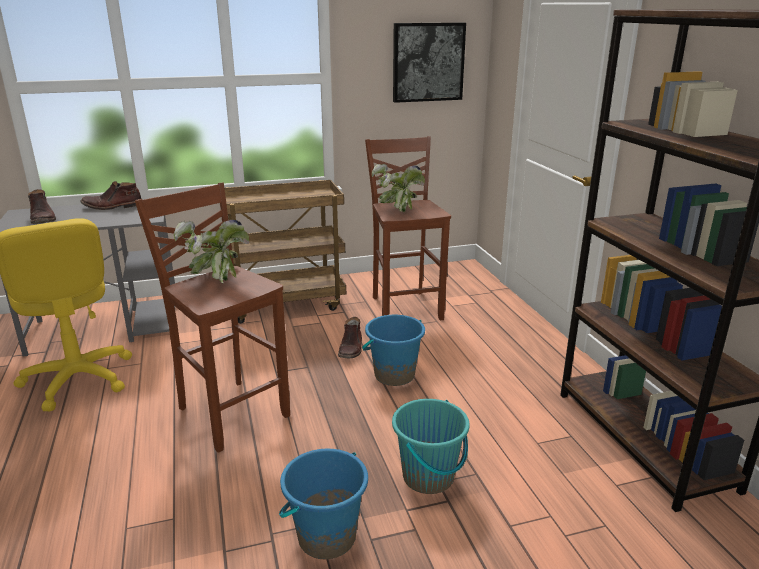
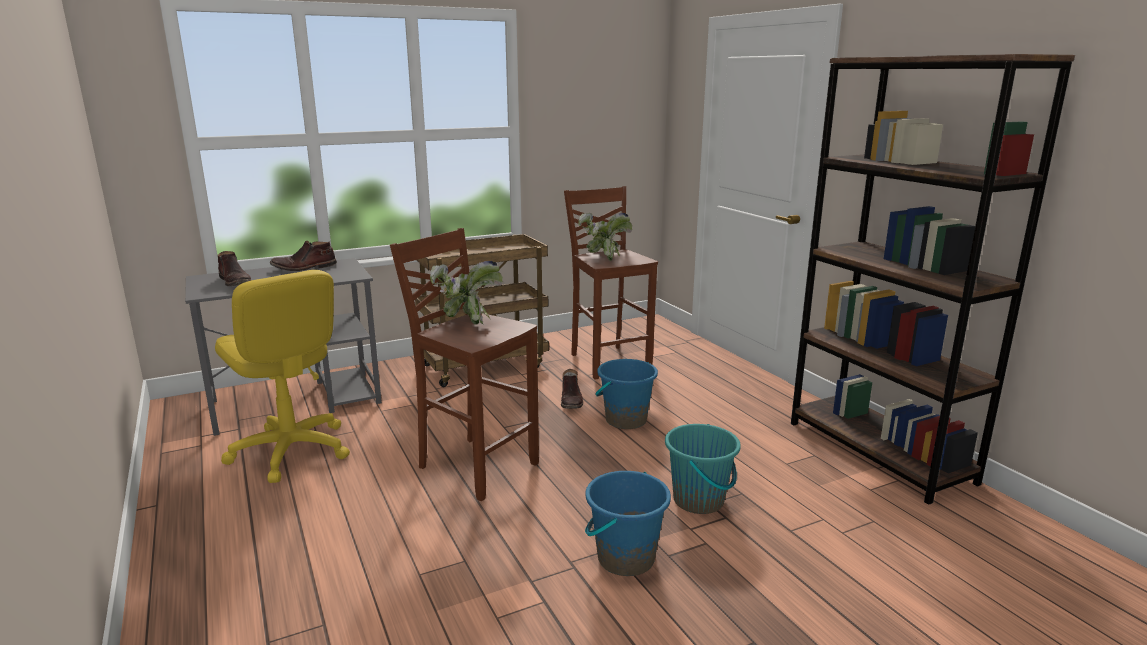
camera: 10 degrees left, 5 degrees down
(428, 62) = (610, 115): picture -> none

